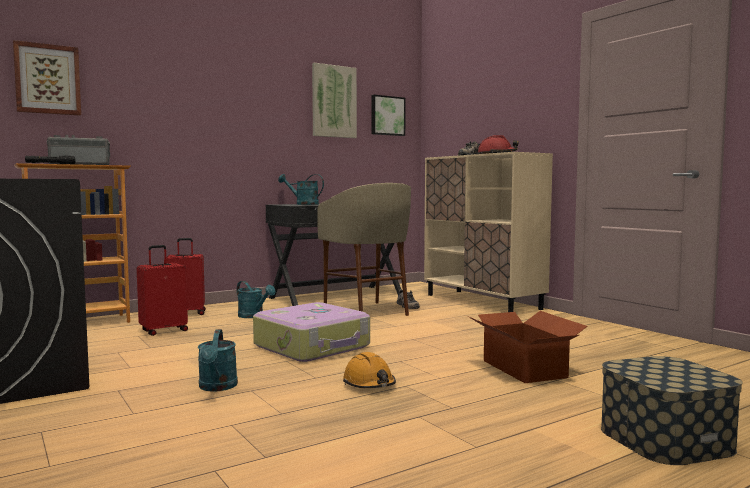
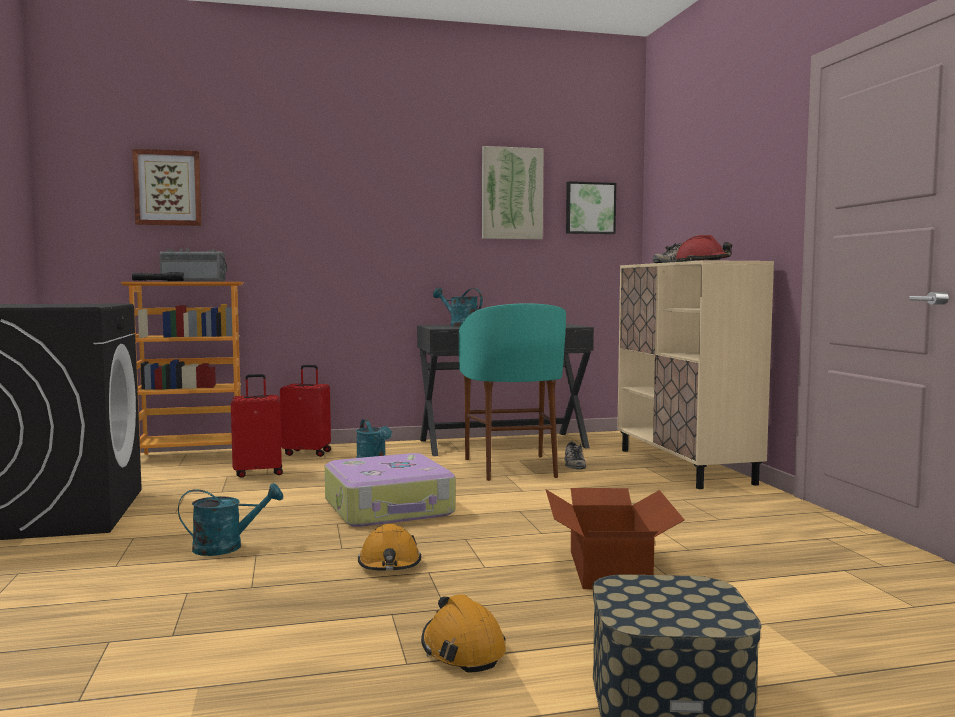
camera: 20 degrees right, 0 degrees up
(217, 387) = (227, 547): turquoise watering can -> turquoise watering can turned 120 degrees counterclockwise
(367, 311) = (512, 468): beige stool -> turquoise stool
(501, 431) = (462, 649): none -> orange hard hat

